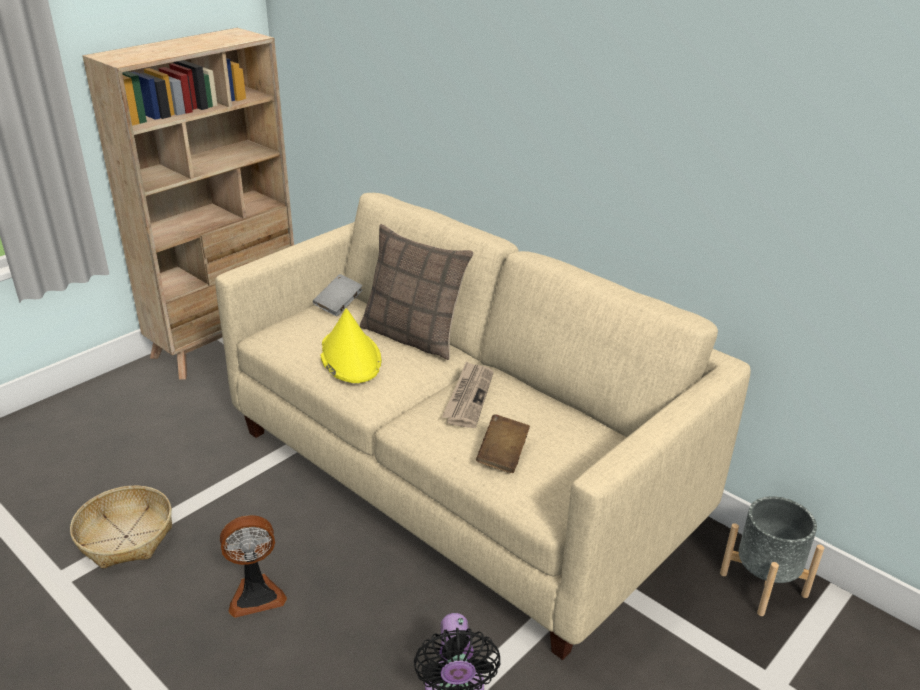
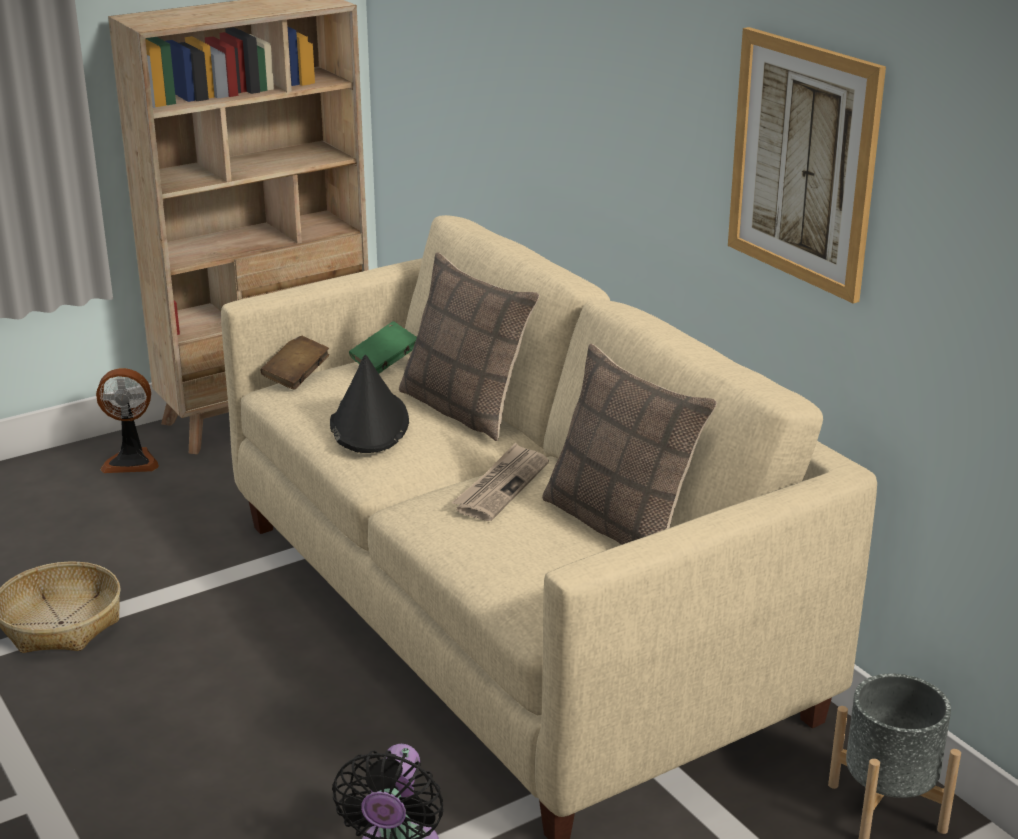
camera: 15 degrees right, 5 degrees down
(256, 594) = (193, 709): fan -> fan (132, 461)
(338, 305) = (385, 362): grey book -> green book
(350, 357) = (369, 423): yellow hat -> black hat
(503, 455) = (510, 556): brown book -> brown book (296, 376)
(566, 416) = (620, 524): none -> pillow
(684, 144) = (803, 162): none -> picture

